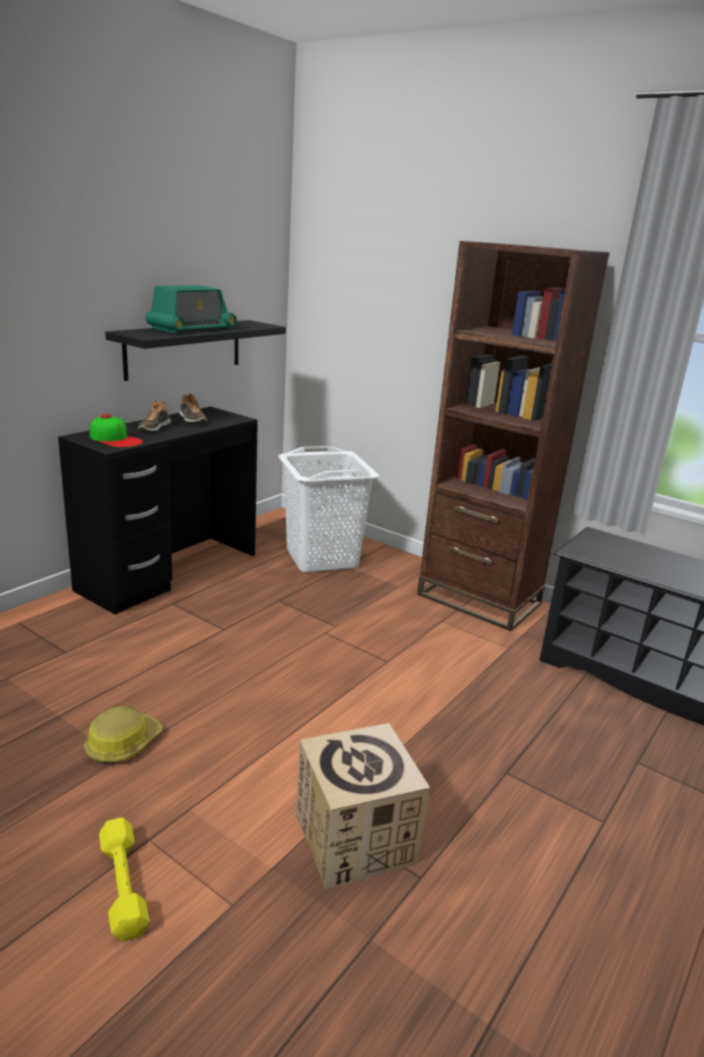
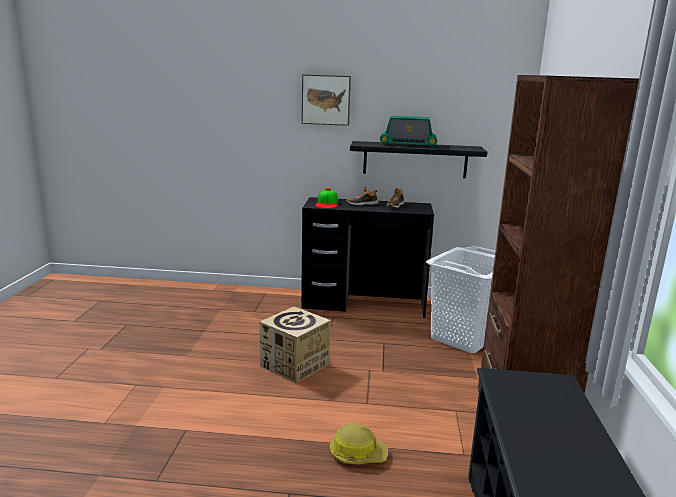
camera: 60 degrees right, 5 degrees down
(59, 265) = (326, 100): none -> picture
(122, 885) = (104, 389): yellow dumbbell -> none
(123, 744) = (198, 352): hard hat -> hard hat (357, 454)
(355, 838) = (175, 445): cardboard box -> cardboard box (295, 365)

